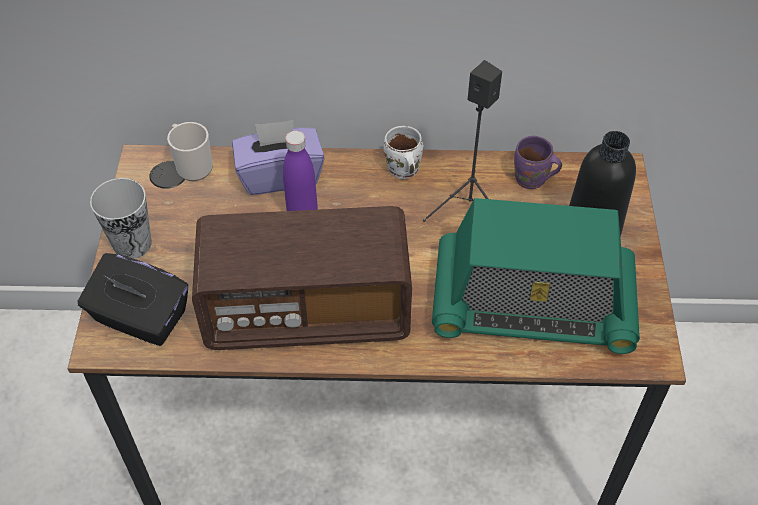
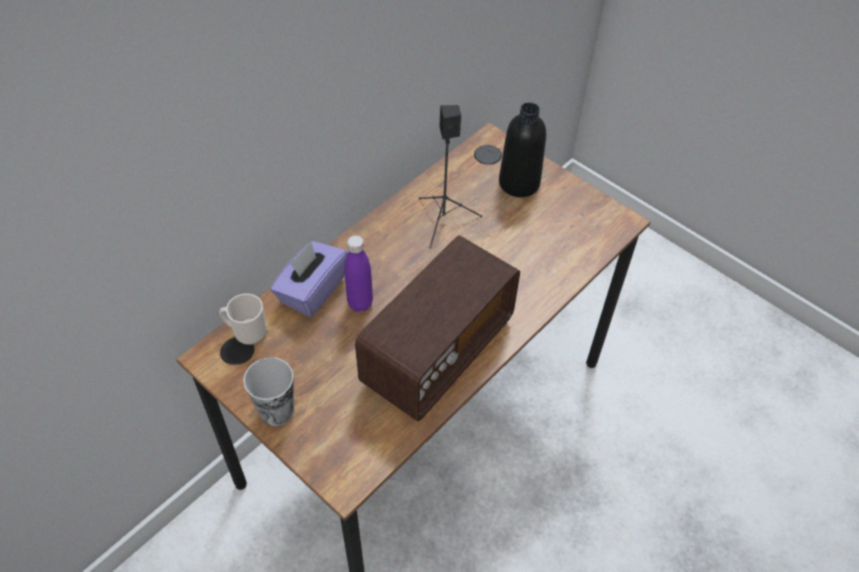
camera: 50 degrees left, 0 degrees up
(140, 318) = (347, 447): black tissue box -> none
(402, 171) = (380, 230): white mug -> none
(531, 180) = (455, 180): purple mug -> none
(532, 304) = (541, 244): radio -> none

